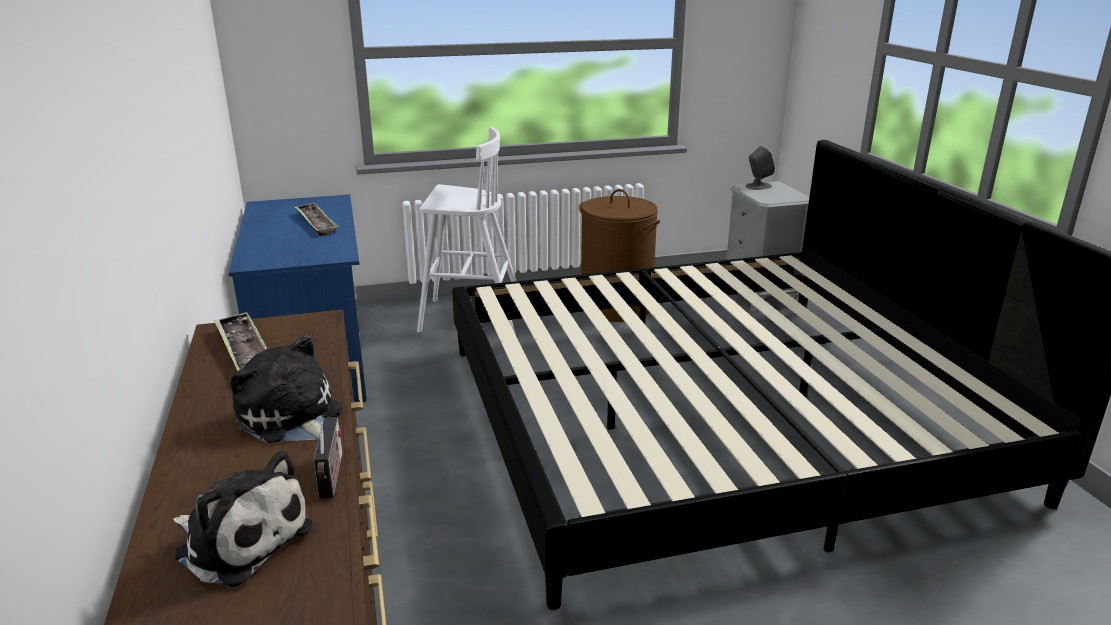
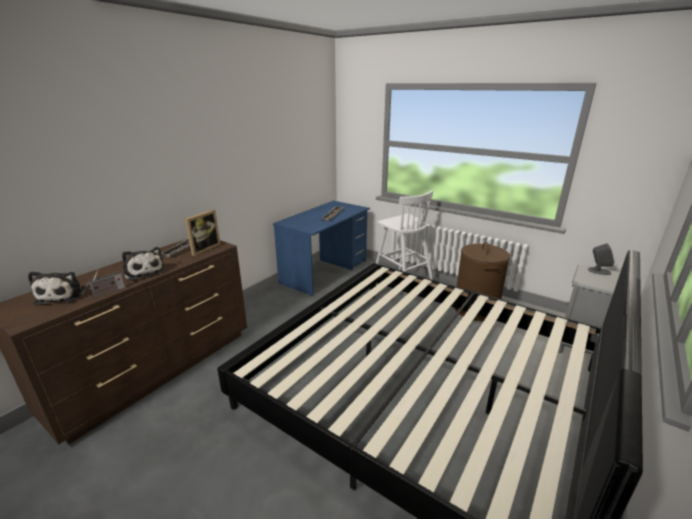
camera: 50 degrees right, 0 degrees up
(292, 419) = (144, 271): plush toy -> plush toy turned 135 degrees clockwise
(294, 339) = (203, 249): none -> picture frame

